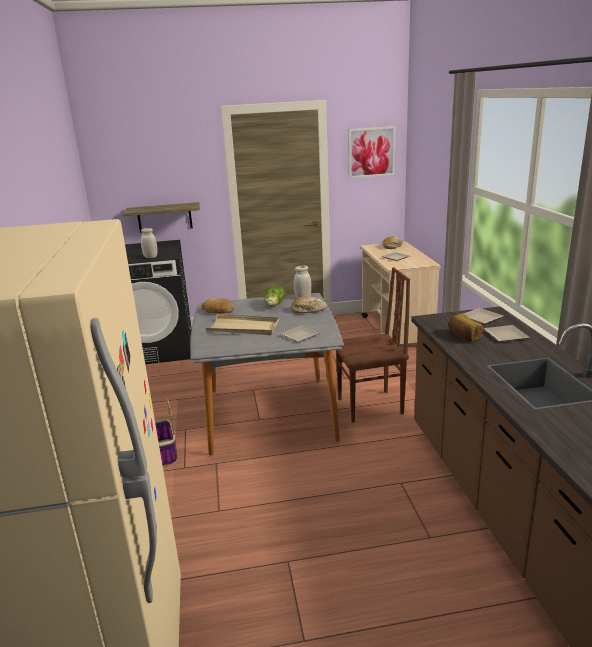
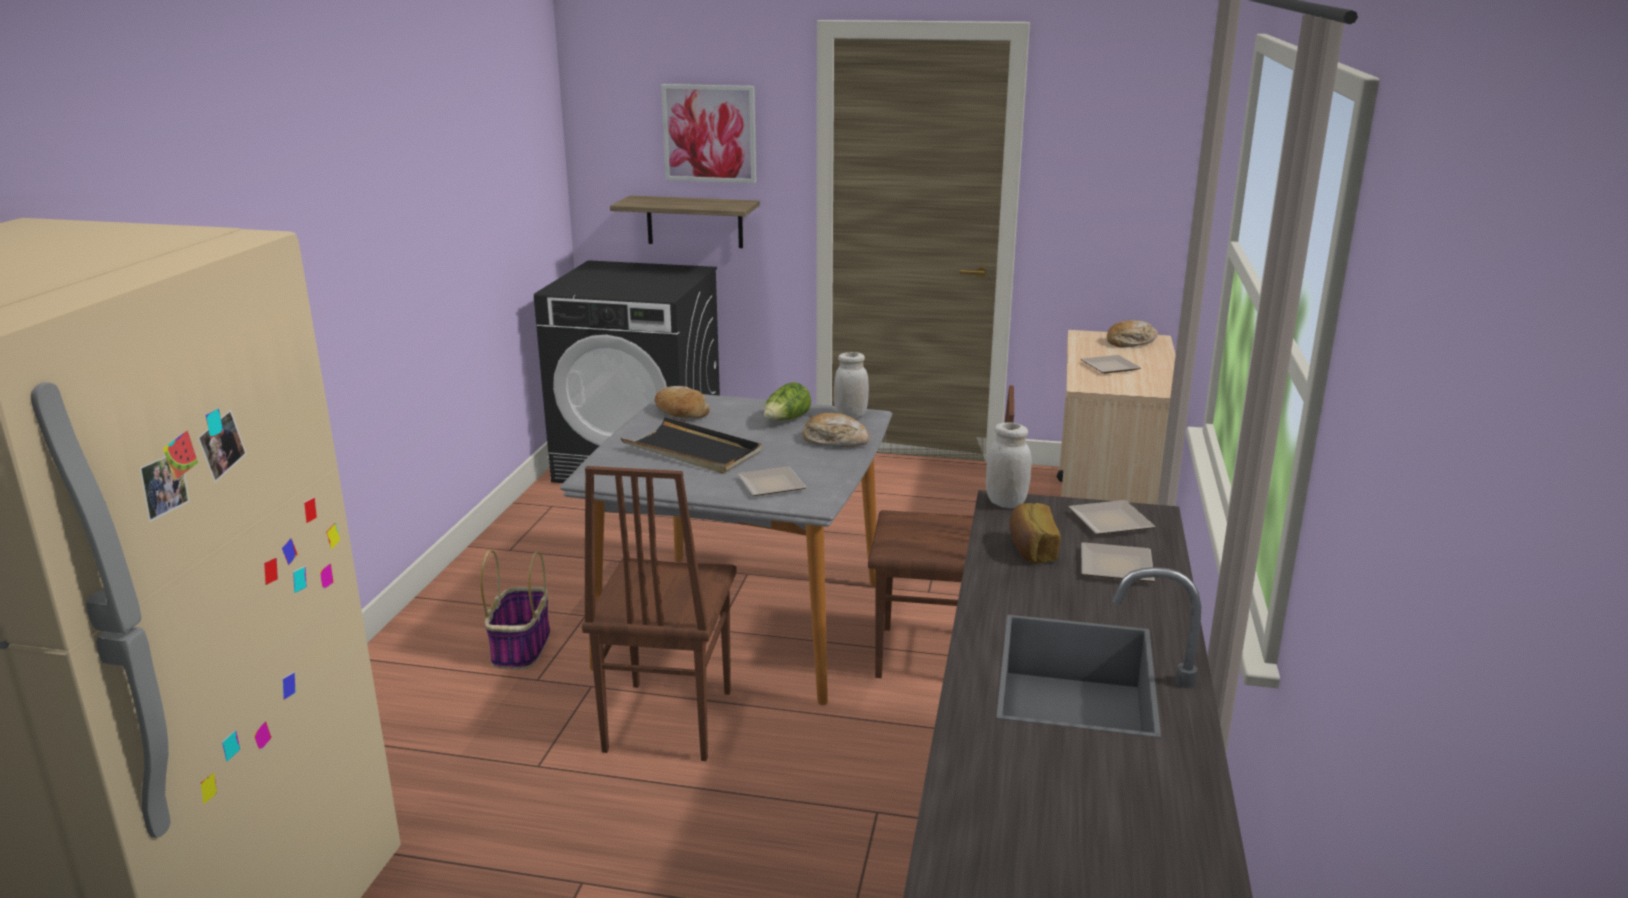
camera: 20 degrees right, 0 degrees up
(150, 257) = (634, 292): white jar -> white jar (1006, 503)
(243, 327) = (693, 451): beige tray -> black tray
(268, 470) = (665, 721): none -> brown chair
(371, 152) = (1119, 138): picture -> picture (709, 133)

